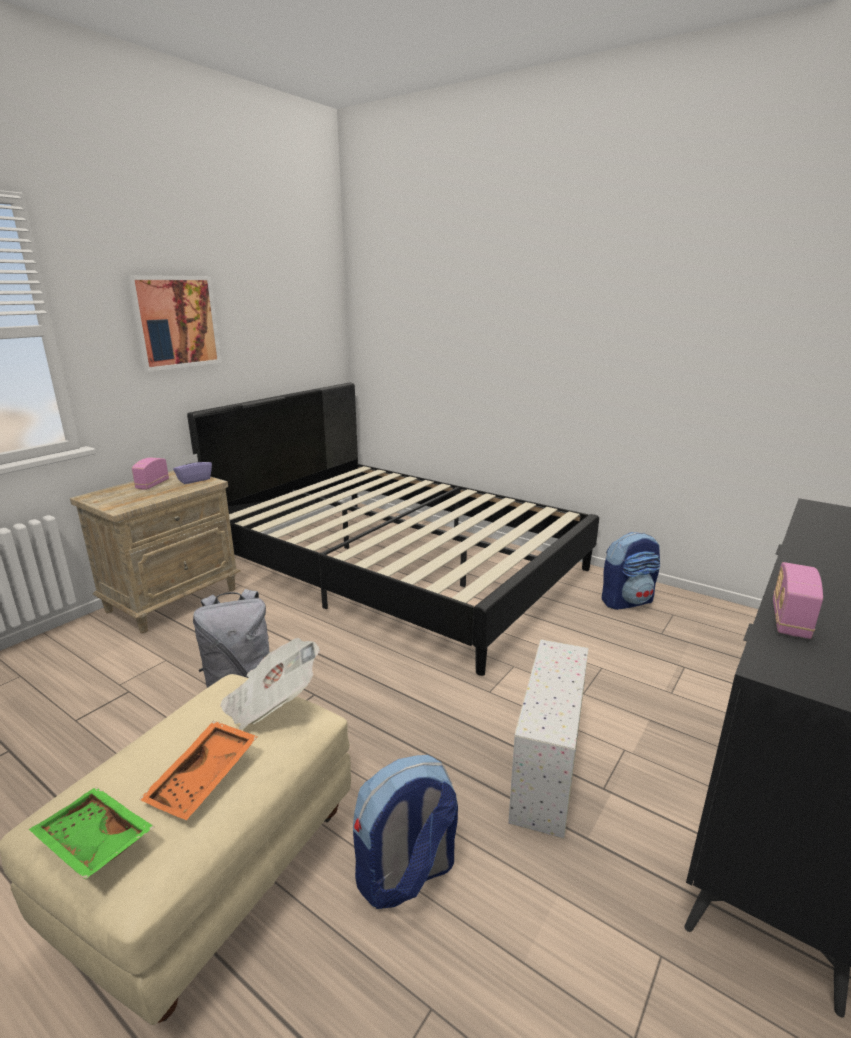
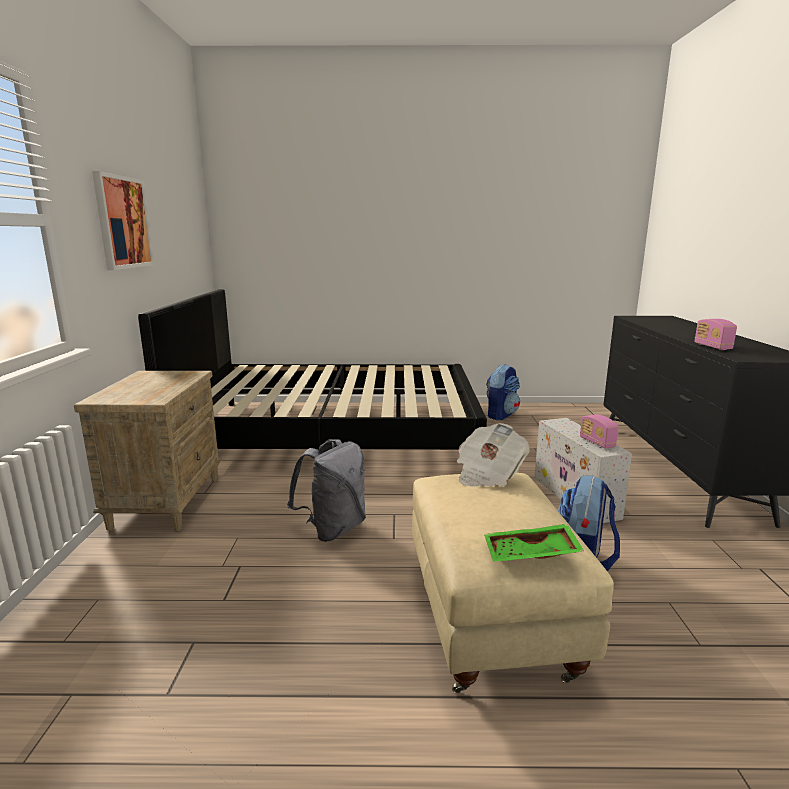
camera: 35 degrees left, 5 degrees down
(152, 485) = (143, 383): radio -> radio (597, 443)
(194, 480) = (177, 374): purple tissue box -> none
(205, 779) = (527, 511): orange tray -> none

